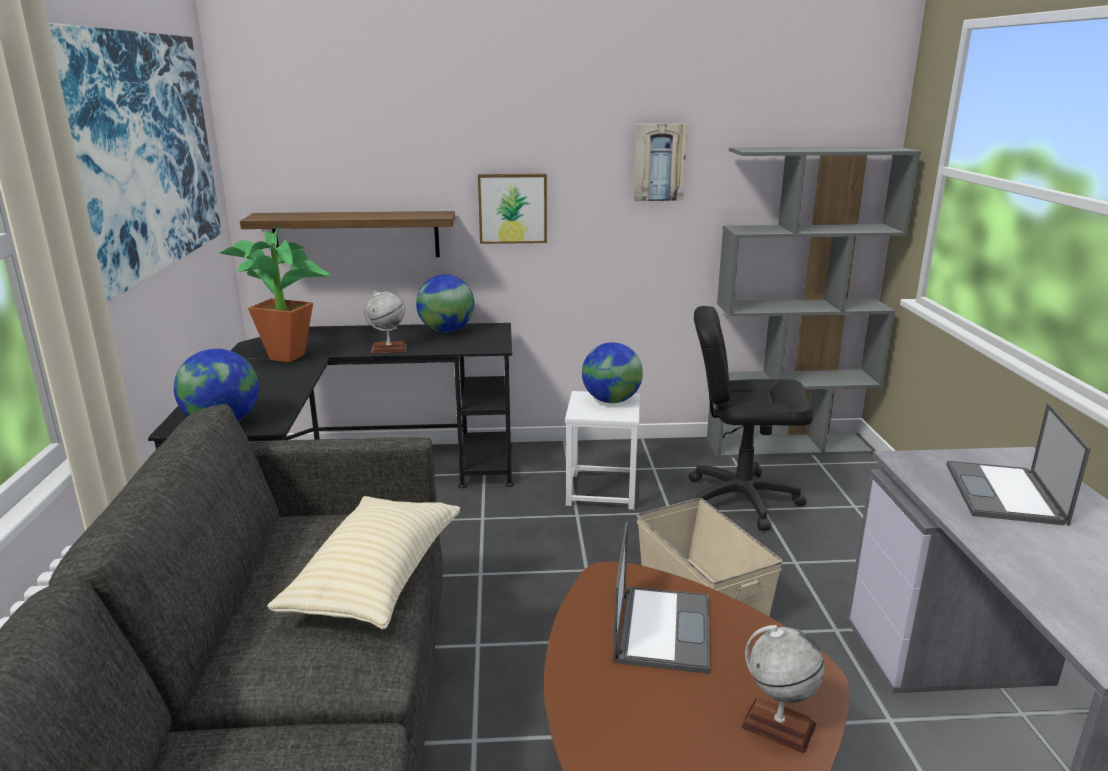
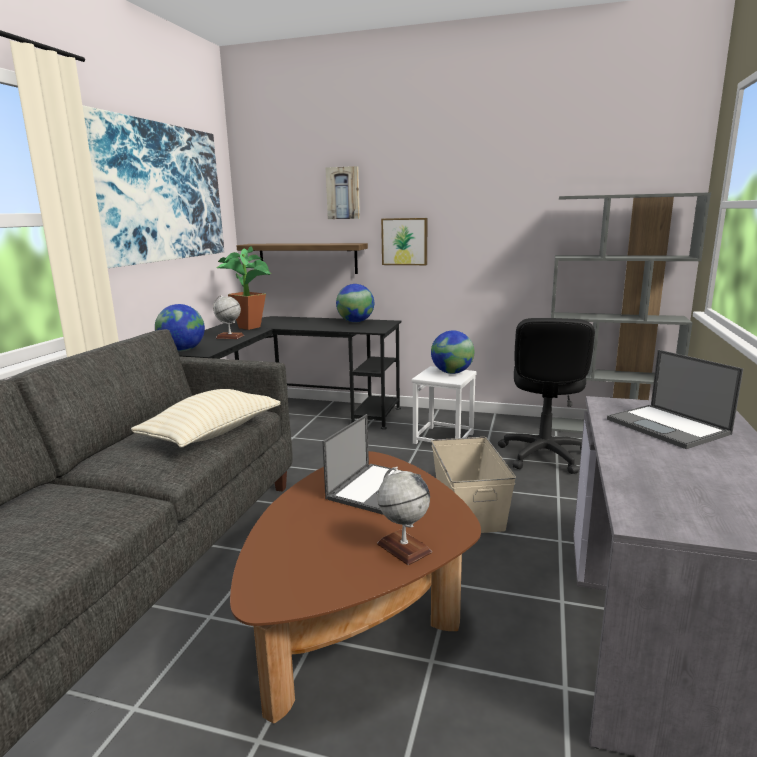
camera: 20 degrees right, 5 degrees down
(388, 349) = (310, 327): globe -> globe (230, 337)
(659, 162) = (507, 209): picture -> picture (343, 193)
(740, 499) = (543, 455): black office chair -> black office chair turned 105 degrees counterclockwise
(1005, 494) = (669, 427): laptop -> laptop turned 60 degrees counterclockwise

